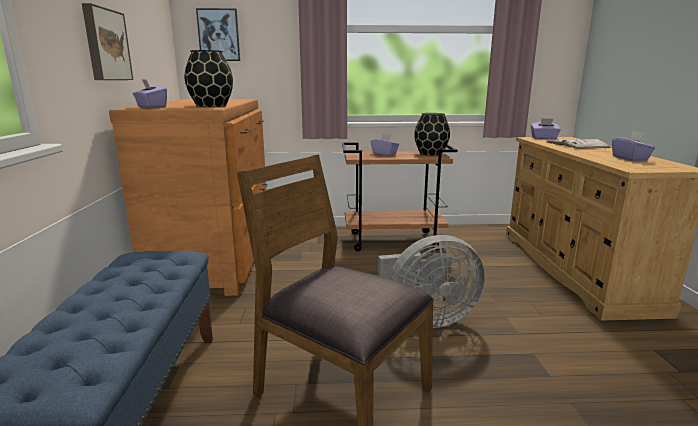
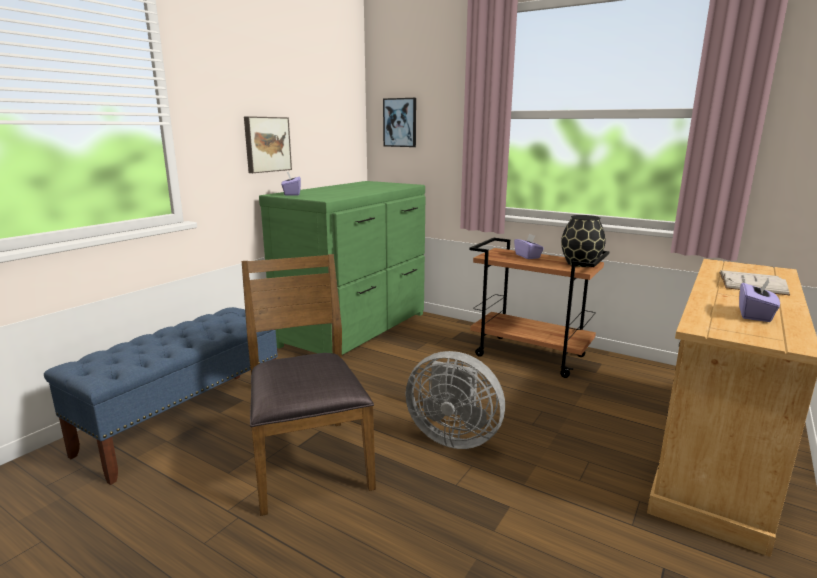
camera: 35 degrees right, 0 degrees up
(212, 106) = (338, 195): black vase -> none
(217, 257) = (356, 329): brown dresser -> green dresser
(544, 138) = (739, 266): purple tissue box -> none

